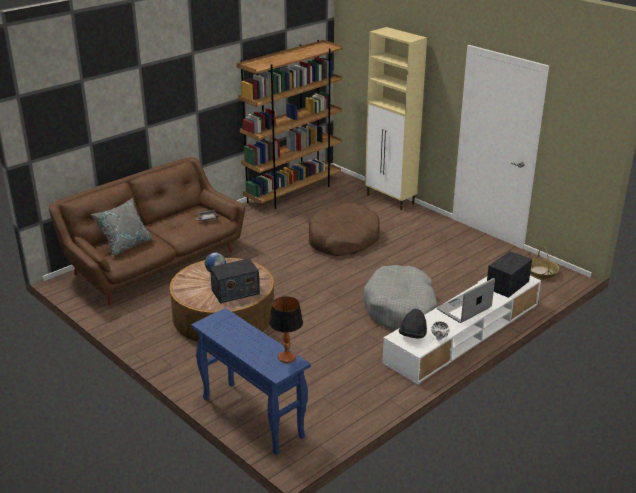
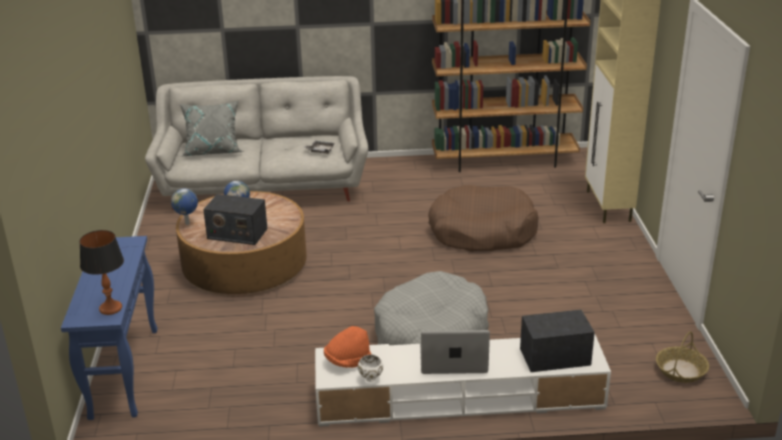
camera: 40 degrees right, 0 degrees up
(155, 264) = (264, 186): brown sofa -> grey sofa
(189, 299) = (188, 224): none -> globe
(413, 335) = (348, 361): black hat -> orange hat

